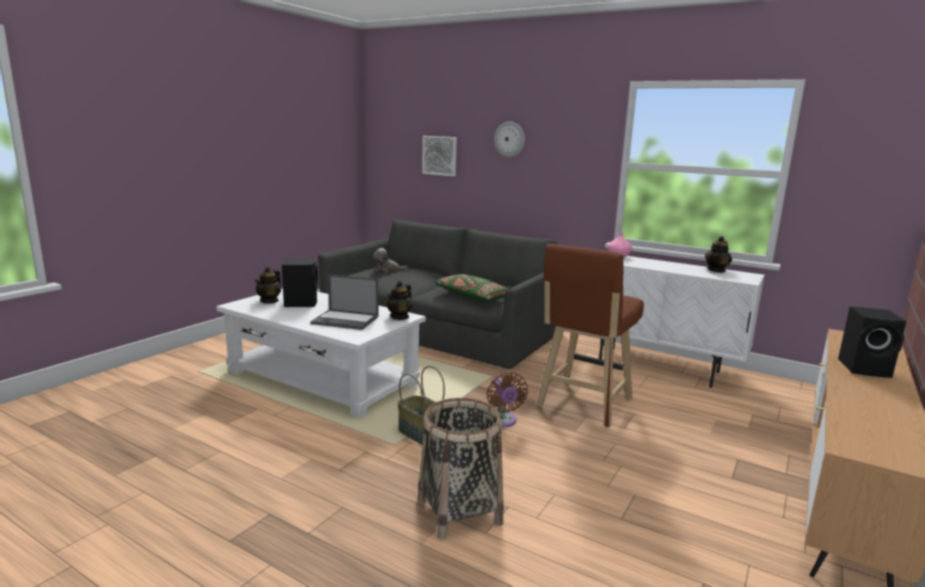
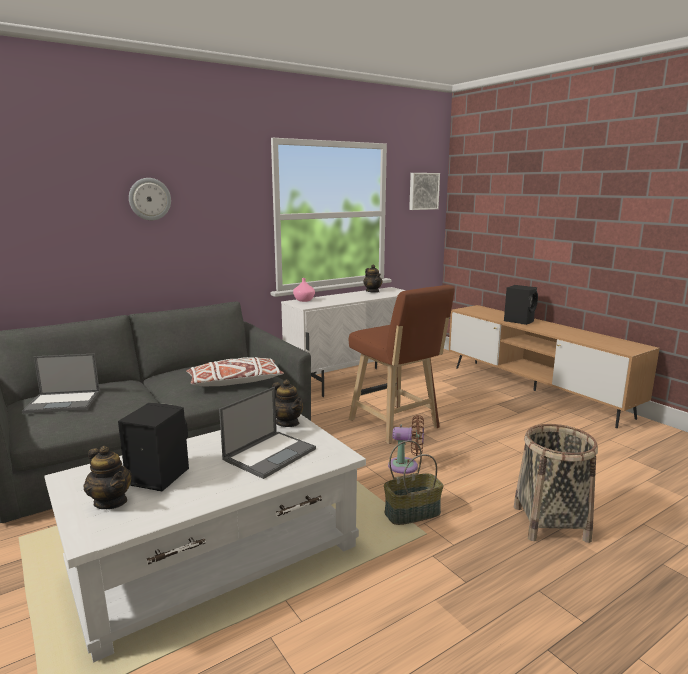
camera: 65 degrees left, 0 degrees up
(387, 270) = (64, 402): plush toy -> laptop
(440, 155) = (41, 227): picture -> picture (423, 191)
(472, 296) = (235, 382): green pillow -> white pillow

